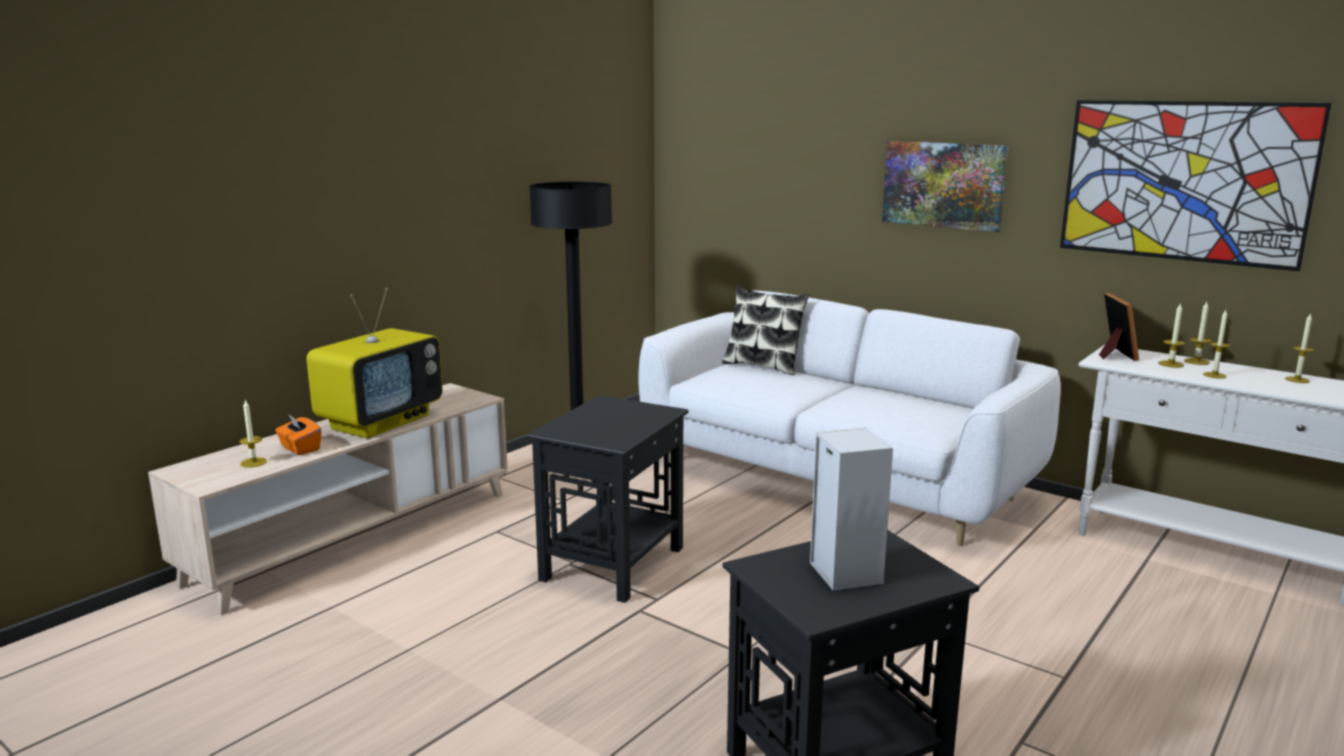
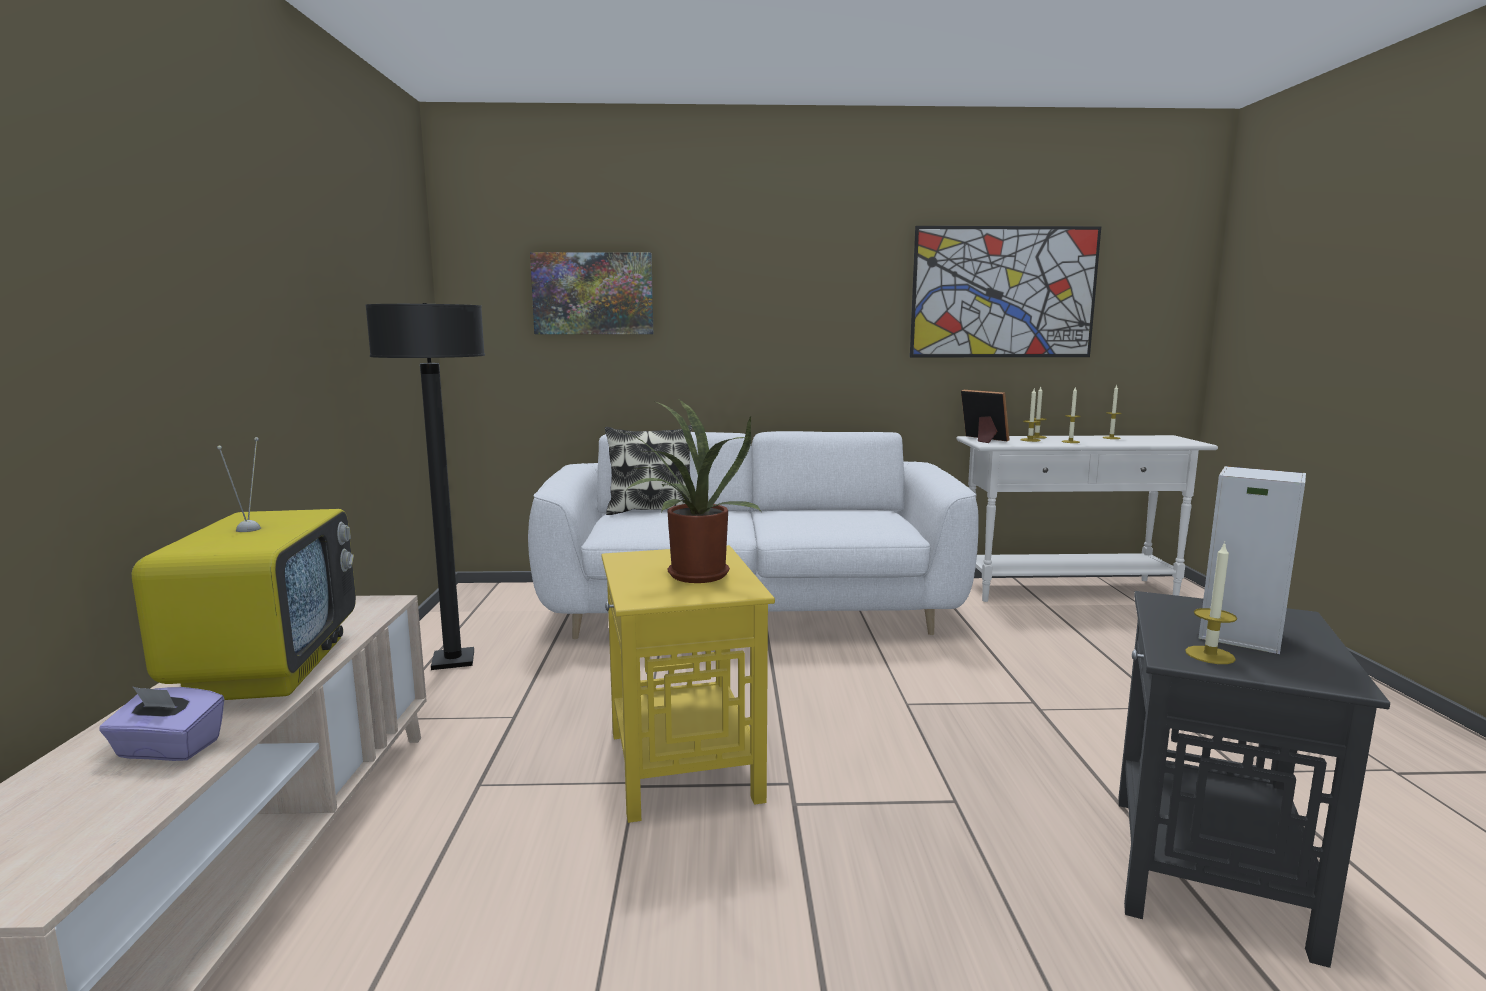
camera: 40 degrees left, 5 degrees down
(253, 462) = (92, 806): candle -> candle (1210, 655)
(300, 448) = (168, 750): orange tissue box -> purple tissue box
(610, 425) = (692, 576): none -> potted plant
(612, 564) = (683, 766): black side table -> yellow side table
(943, 184) = (797, 308): picture -> picture (593, 294)

